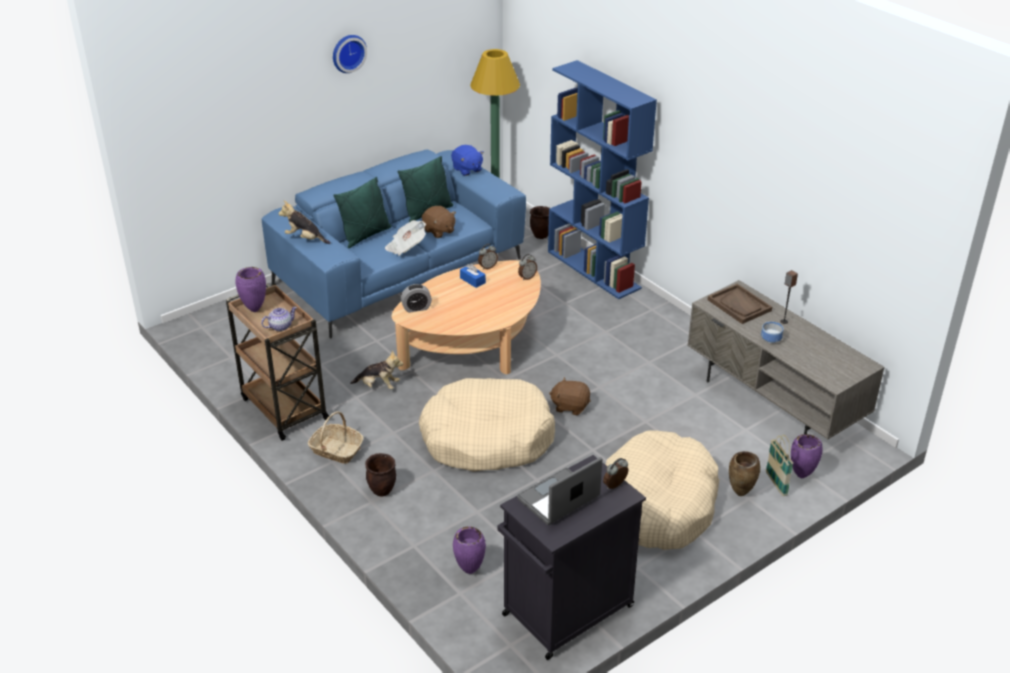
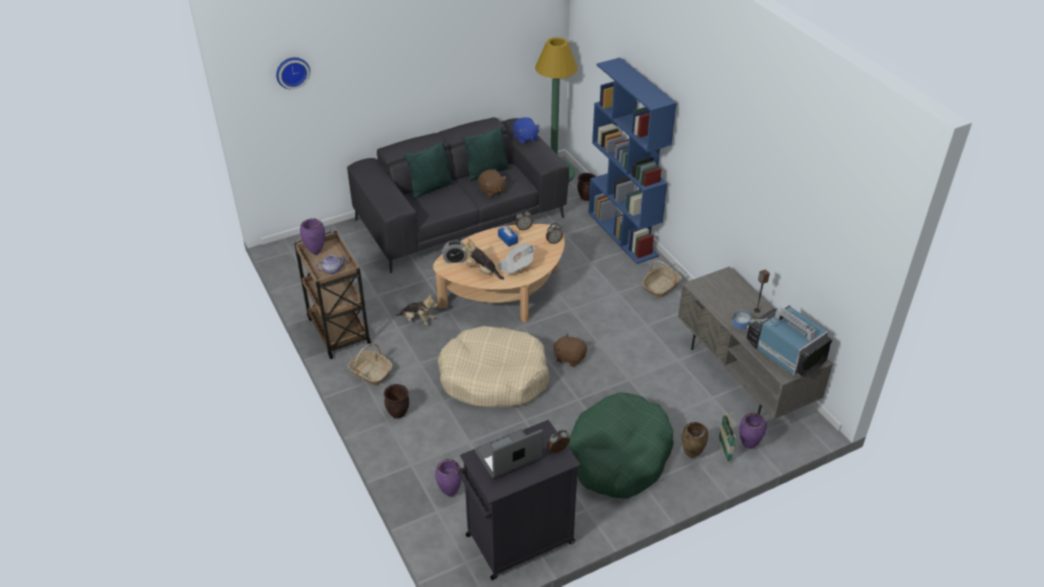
camera: 10 degrees right, 5 degrees up
(305, 239) = (376, 190): plush toy -> plush toy (483, 271)
(348, 52) = (426, 36): wall clock -> wall clock (292, 72)
(399, 272) = (460, 219): blue sofa -> grey sofa
(406, 247) = (461, 203): newspaper -> newspaper (516, 266)
(653, 320) = (661, 287): none -> basket
(658, 504) = (619, 456): beige dog bed -> green dog bed
(739, 305) = (722, 290): brown tray -> none
(828, 362) = (784, 353): none -> television

